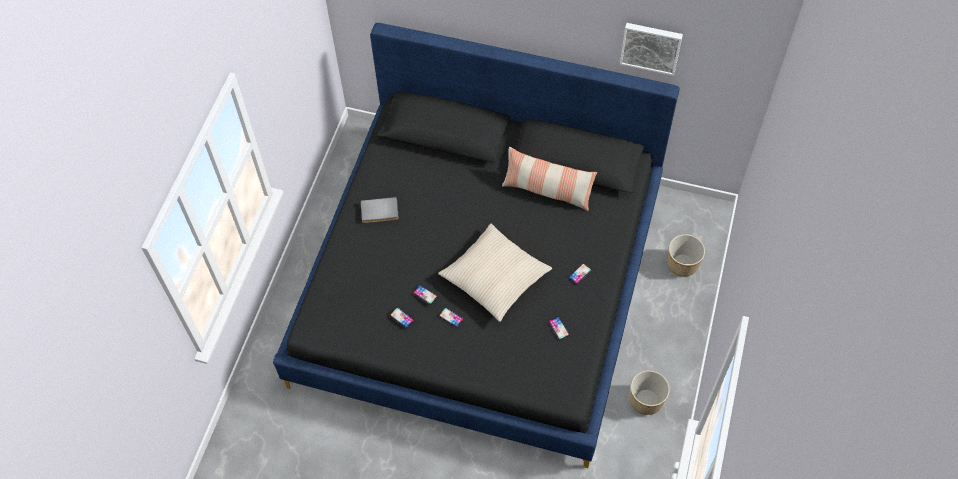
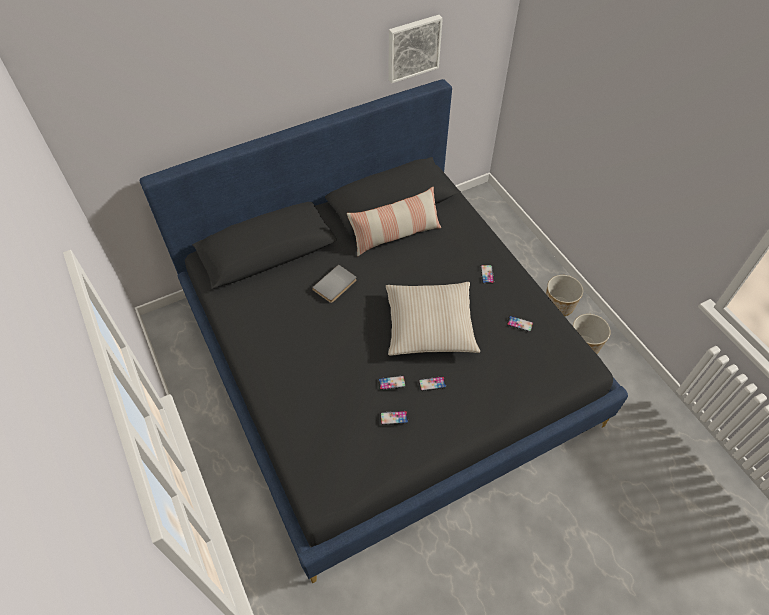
camera: 45 degrees left, 5 degrees down
(379, 212) = (277, 348): grey book -> grey book (336, 285)
(683, 264) = (502, 240): planter -> planter (559, 305)

